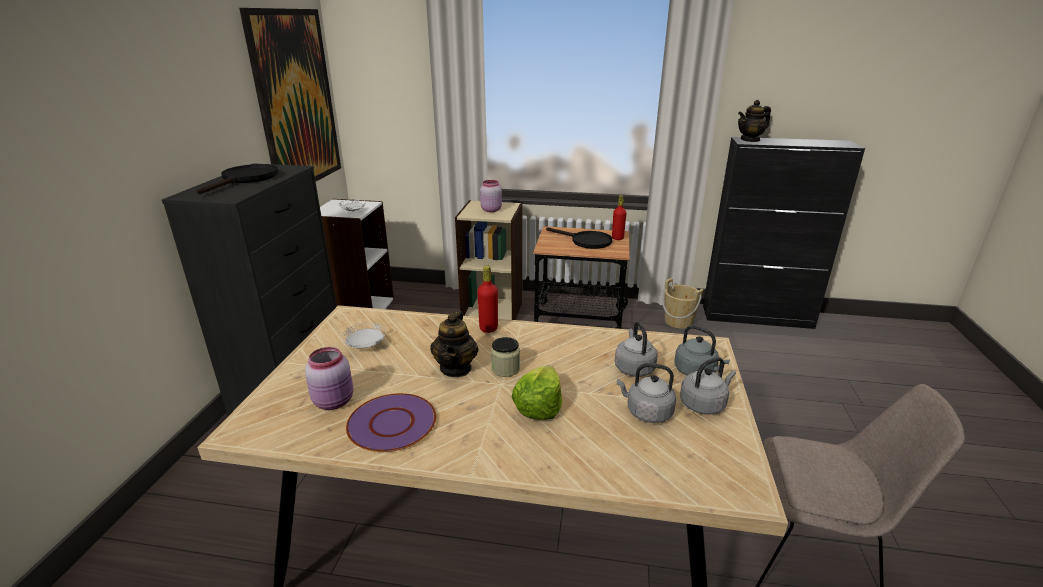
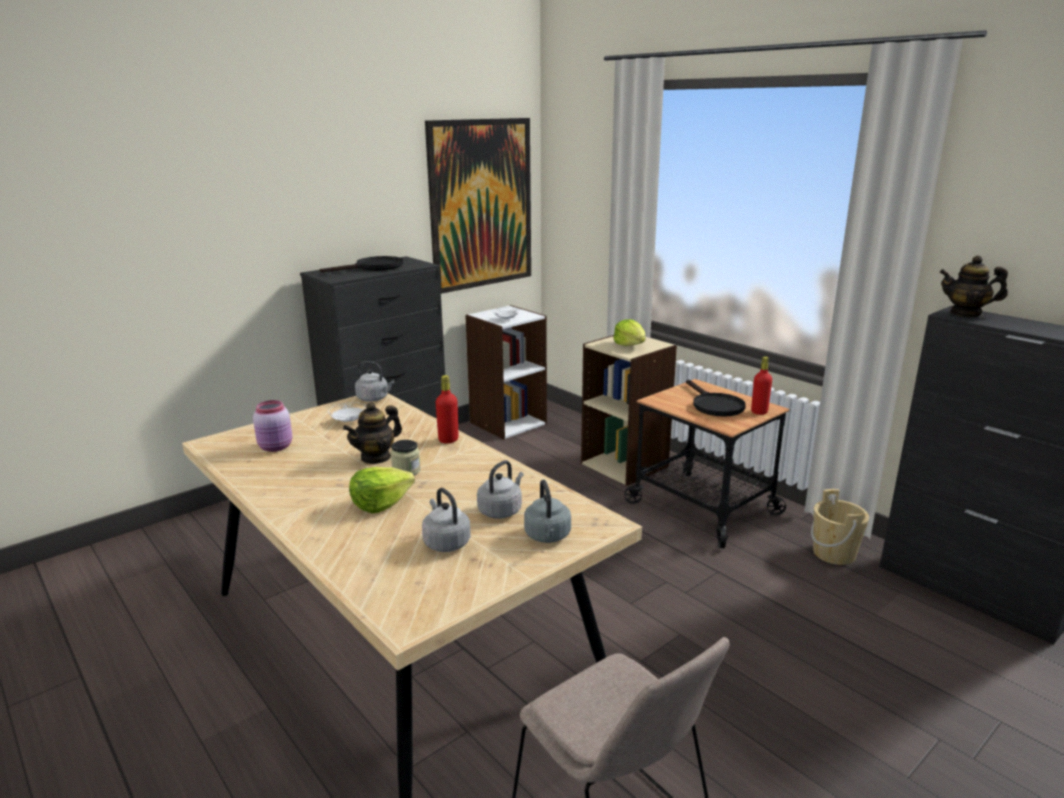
camera: 40 degrees right, 5 degrees down
(392, 424) = (281, 473): purple plate -> none
(491, 210) = (630, 344): pink jar -> lettuce
(704, 404) = (502, 559): grey kettle -> grey kettle (374, 398)

